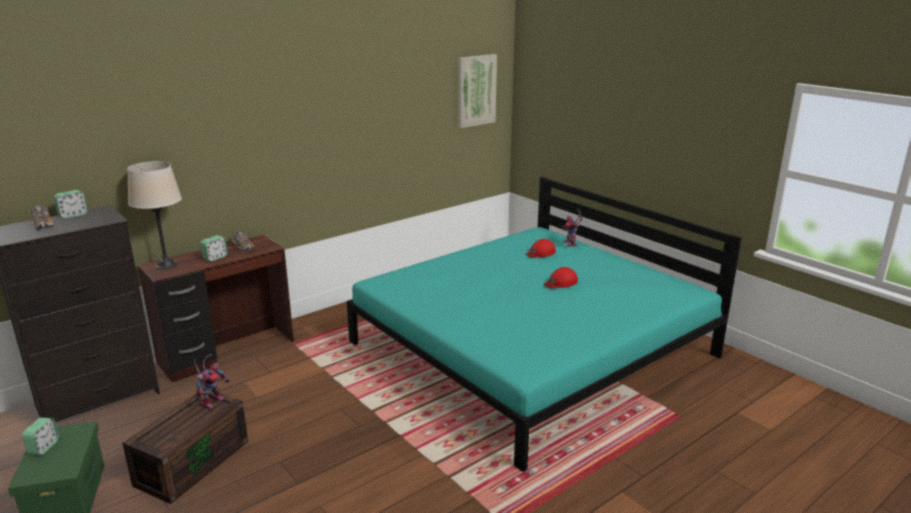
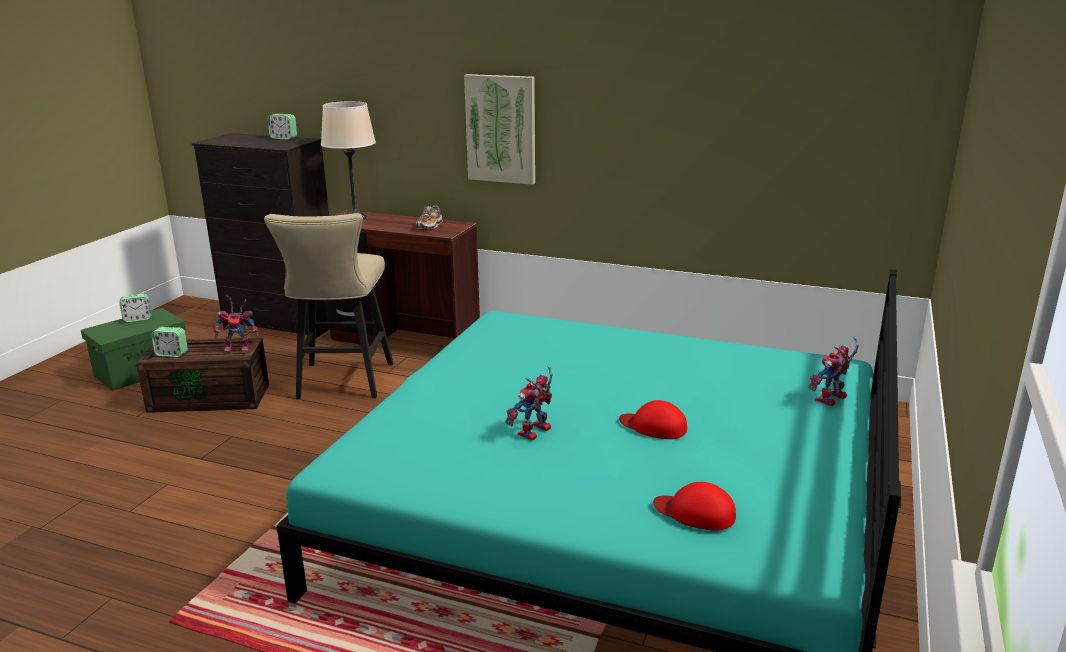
camera: 60 degrees right, 0 degrees up
(44, 226) = (249, 139): shoe -> none
(215, 257) = (391, 225): alarm clock -> alarm clock (172, 354)
(261, 394) = (342, 384): none -> beige stool
(476, 90) = (863, 91): picture -> picture (501, 129)
(538, 311) = (534, 434): none -> toy robot
(540, 253) = (750, 385): red cap -> red cap (695, 512)

